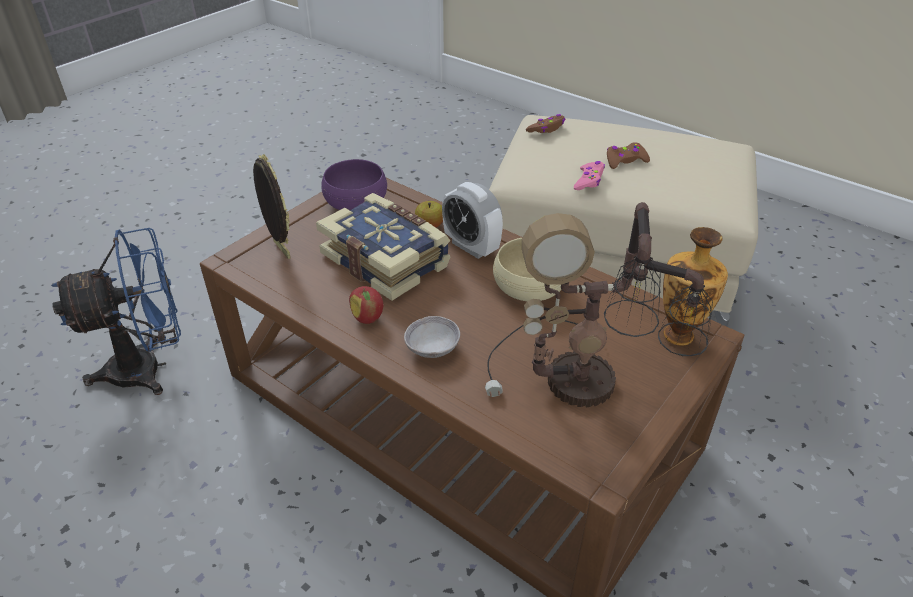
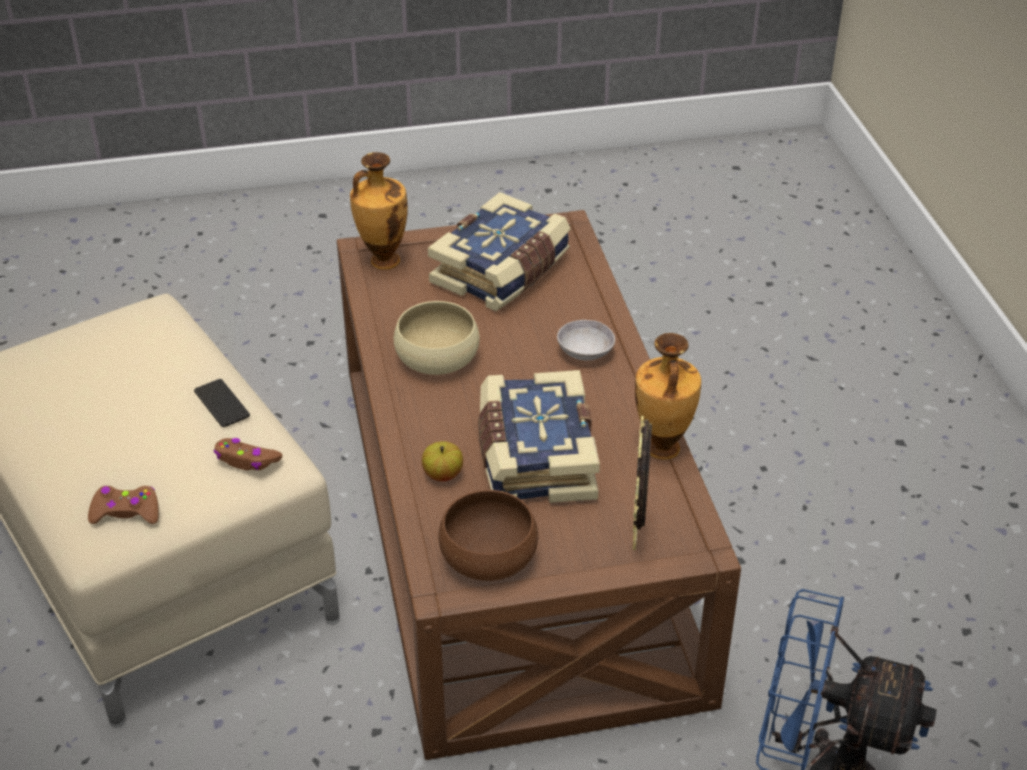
camera: 140 degrees left, 0 degrees up
(304, 303) = (662, 450): none -> vase
(356, 202) = (488, 556): purple bowl -> brown bowl
(368, 318) = (613, 407): apple -> none
(471, 247) = (434, 425): alarm clock -> none
(585, 385) = (502, 272): table lamp -> book
(589, 181) = (222, 404): pink game controller -> phone
(625, 161) = (140, 405): brown game controller -> brown game controller (246, 460)

